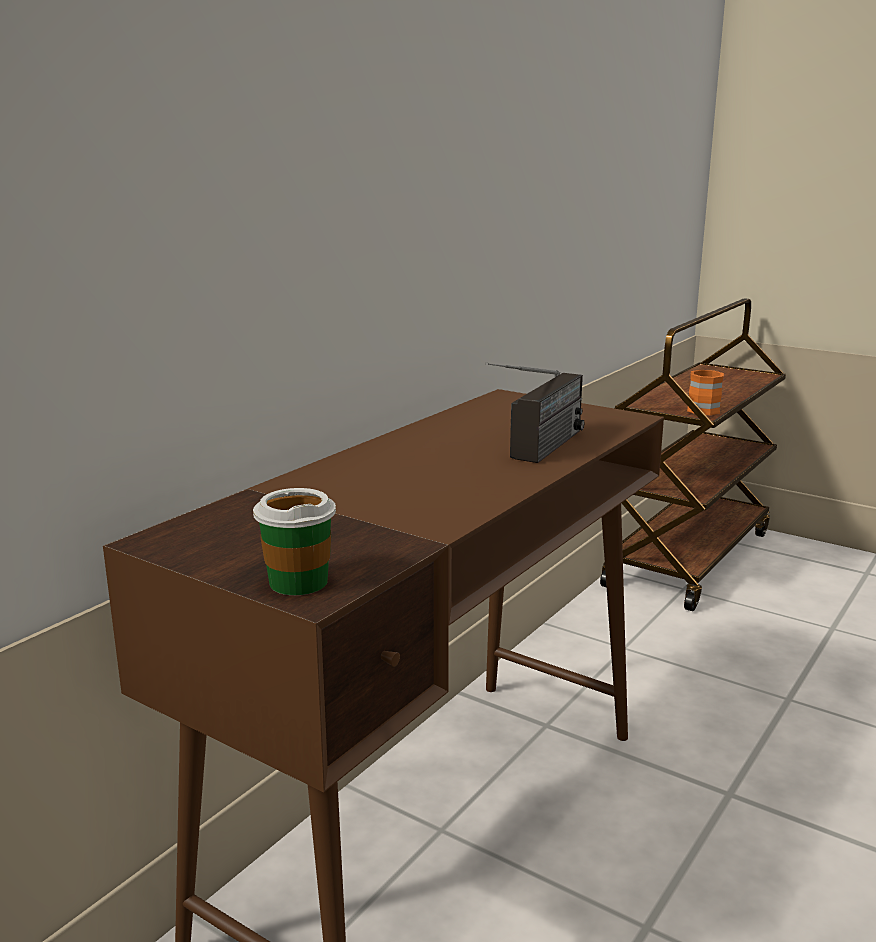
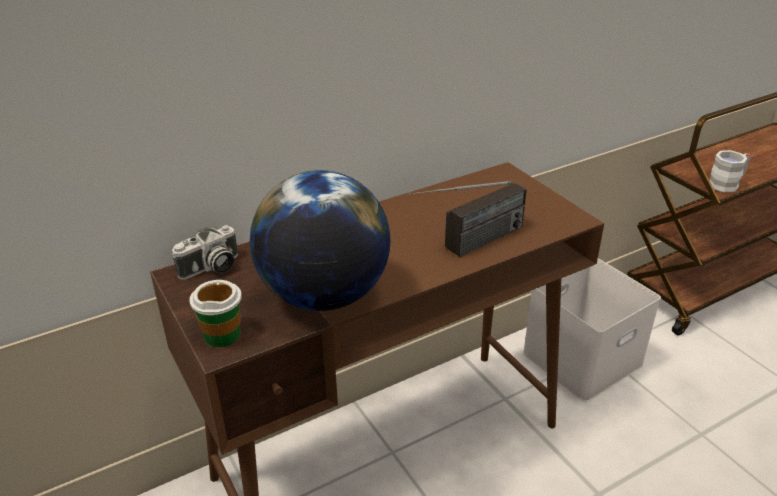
camera: 25 degrees right, 15 degrees up
(204, 526) = (211, 268): none -> camera
(405, 521) = (324, 296): none -> globe
(608, 661) = (582, 361): none -> white storage box
(706, 409) = (727, 183): orange mug -> white mug

